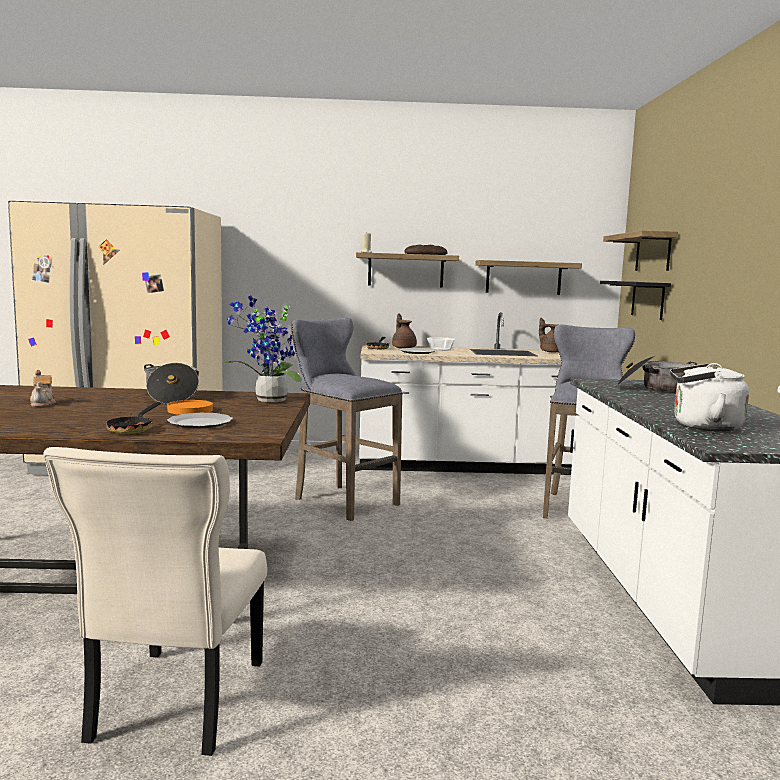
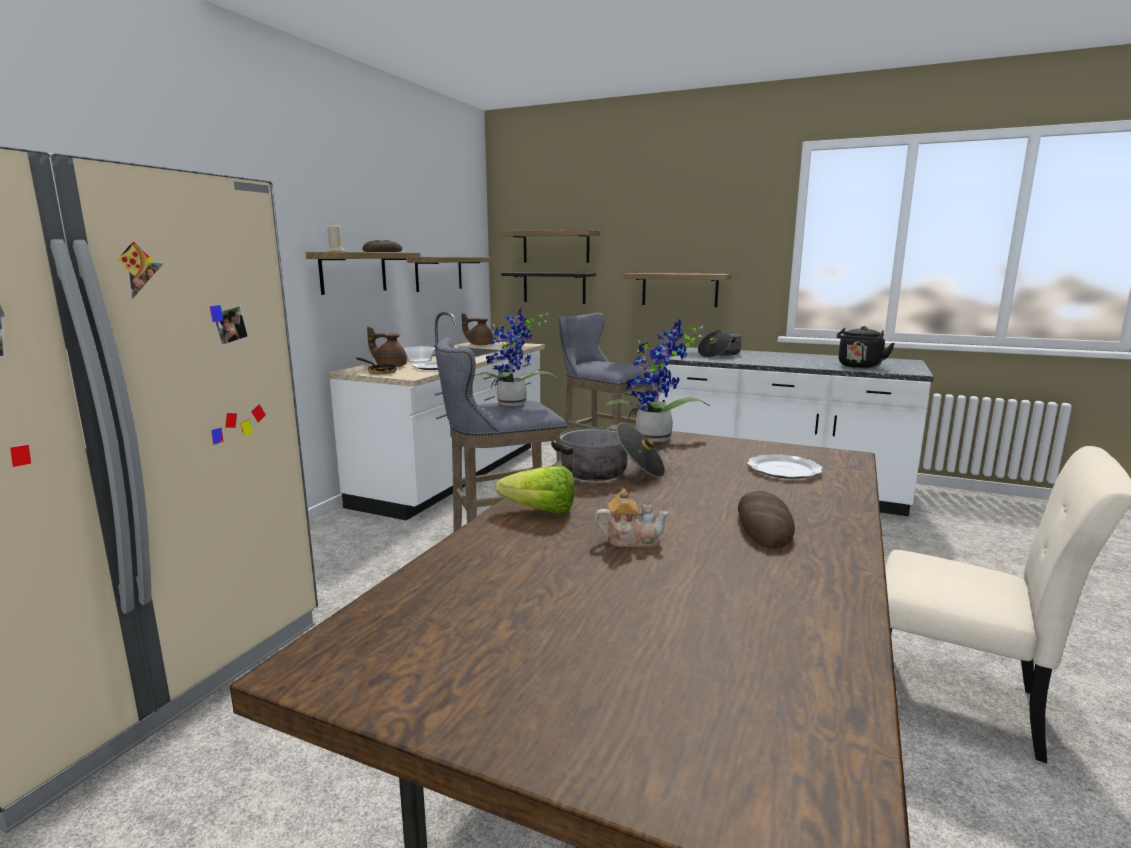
camera: 65 degrees left, 5 degrees up
(67, 419) = (764, 525): none -> bread
(91, 391) = (535, 510): none -> lettuce
(134, 429) = (821, 495): frying pan -> none
(190, 410) = (707, 469): orange plate -> none
(349, 377) = (513, 404): none -> potted plant
(702, 427) = (859, 366): white kettle -> black kettle
(720, 306) = (679, 289): none -> shelf

